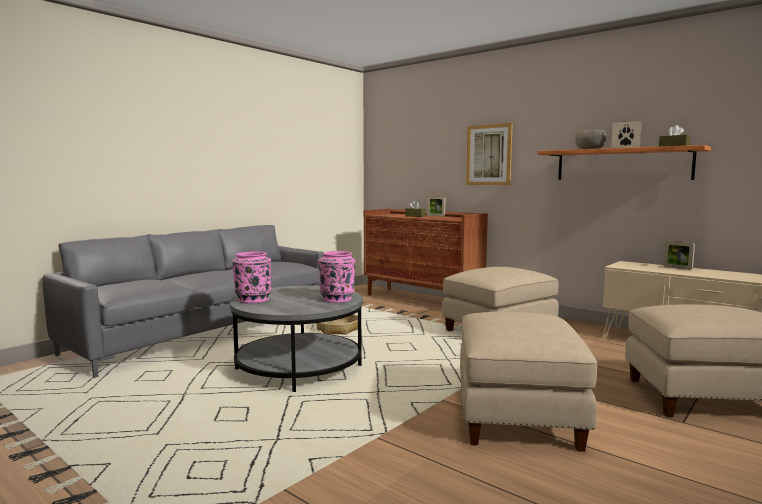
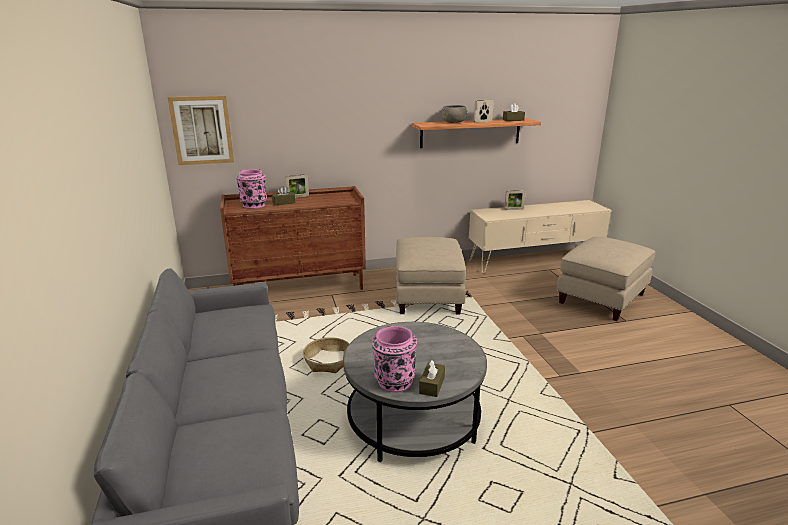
camera: 55 degrees left, 15 degrees up
(260, 306) = (432, 385): none -> brown tissue box
(337, 299) = (440, 338): pink vase -> pink vase (254, 205)
(489, 155) = (349, 126): picture -> picture (202, 130)
(519, 416) = (589, 363): beige ottoman -> none

